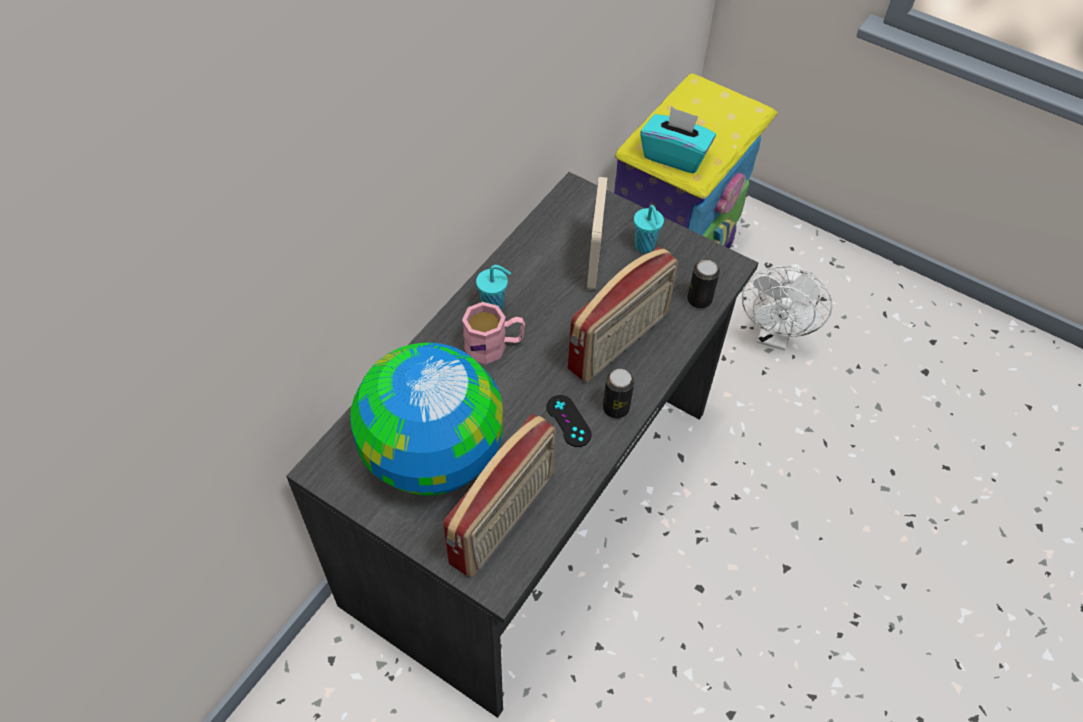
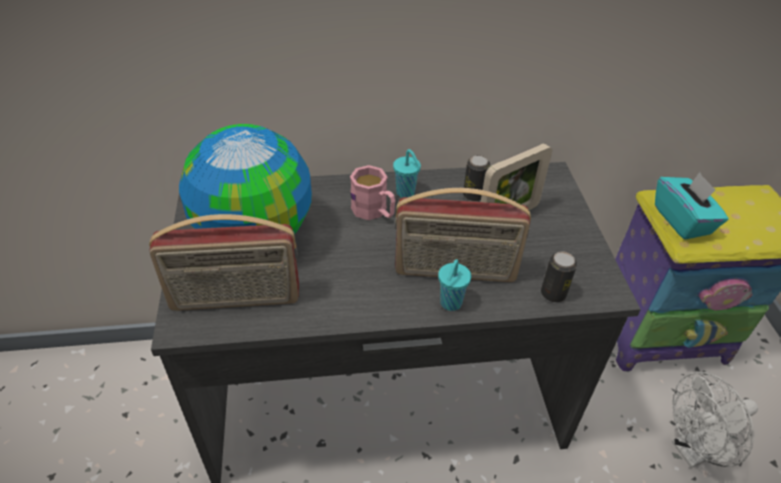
camera: 50 degrees right, 10 degrees down
(568, 421) = (354, 284): black game controller -> none
(616, 408) = (394, 304): can -> can (473, 195)
(645, 247) = (558, 235): turquoise cup -> turquoise cup (450, 304)

